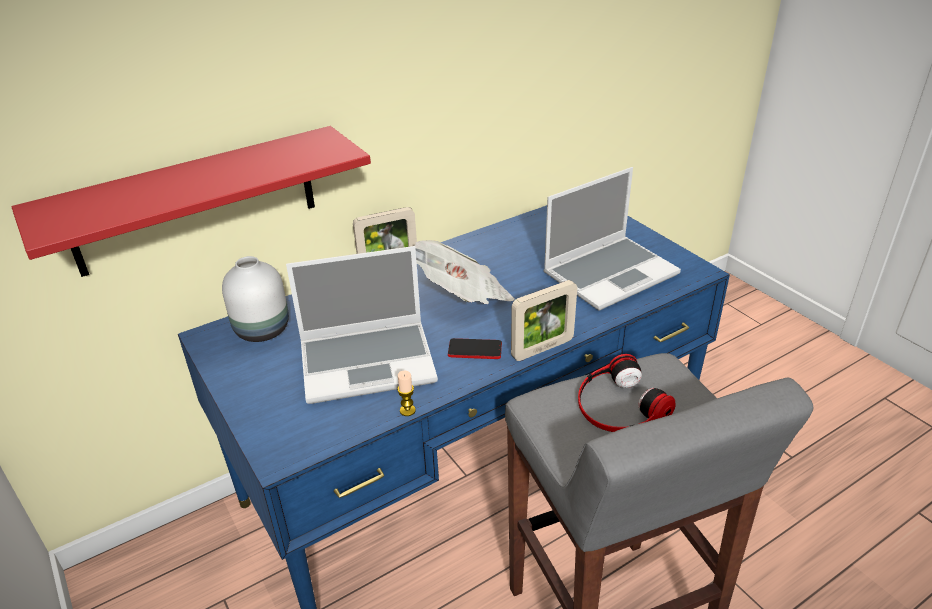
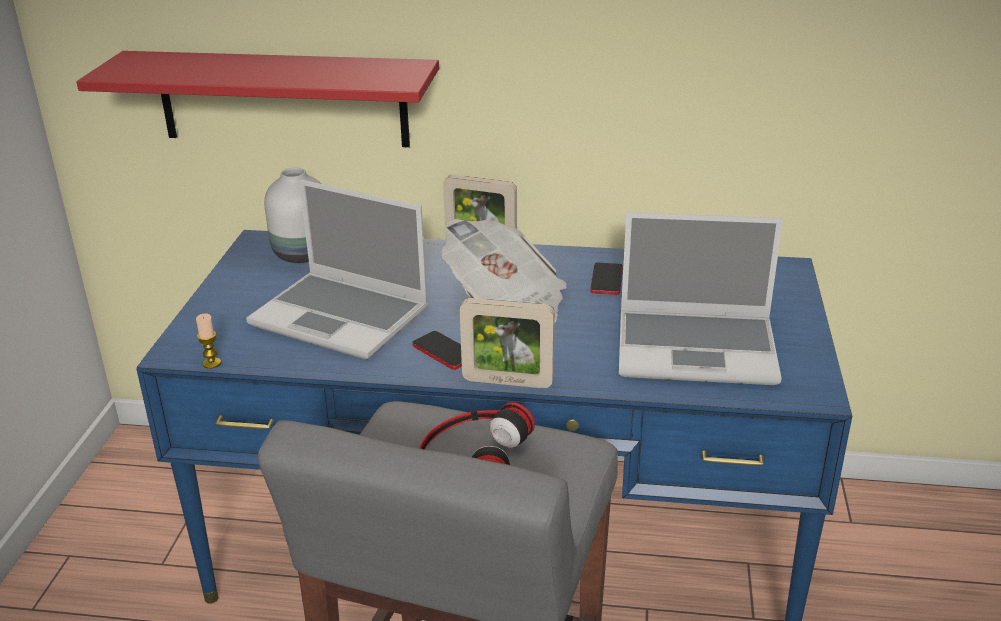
camera: 40 degrees right, 5 degrees down
(407, 410) = (313, 370): candle -> candle (211, 363)
(500, 253) = (606, 280): none -> phone

